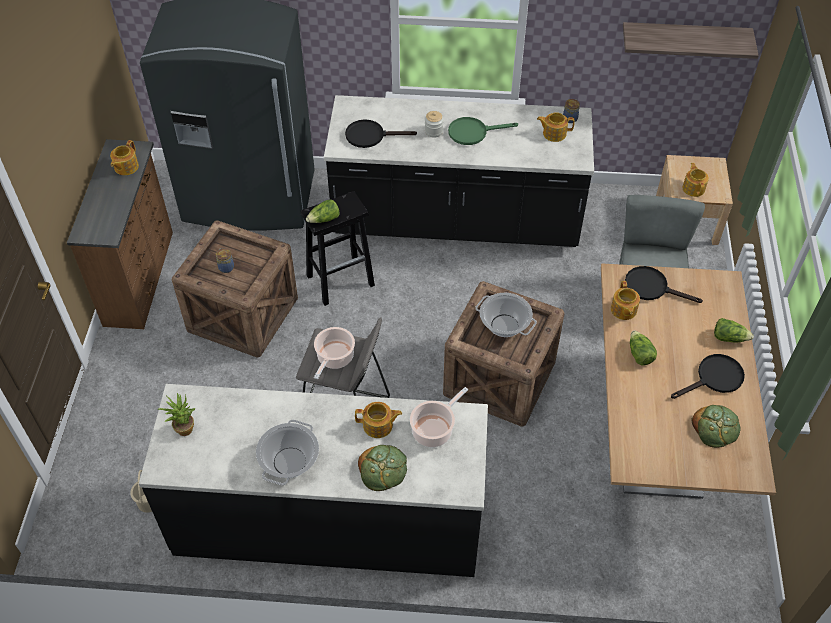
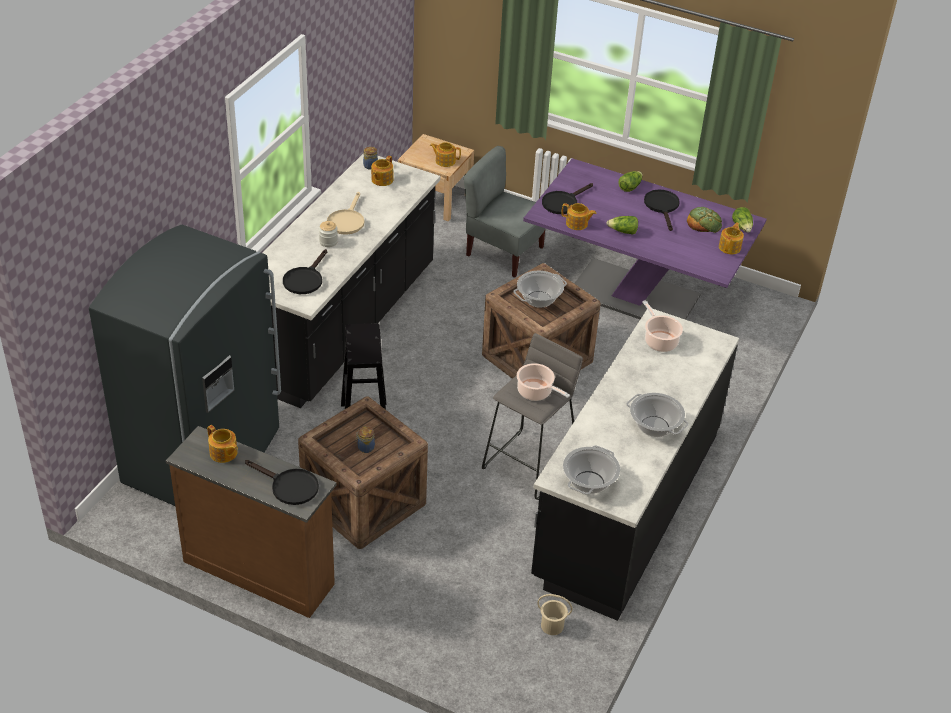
camera: 70 degrees left, 10 degrees down
(101, 218) = (289, 486): none -> black frying pan
(183, 427) = (589, 482): potted plant -> cooking pot
(324, 219) = (370, 352): lettuce -> lettuce (742, 227)
(378, 426) = (642, 368): teapot -> teapot (730, 247)
(383, 469) = (684, 378): bread -> none
(473, 132) = (347, 221): green frying pan -> beige frying pan
(658, 433) = (634, 295): brown dining table -> purple dining table
(684, 39) = (382, 54): shelf -> none

